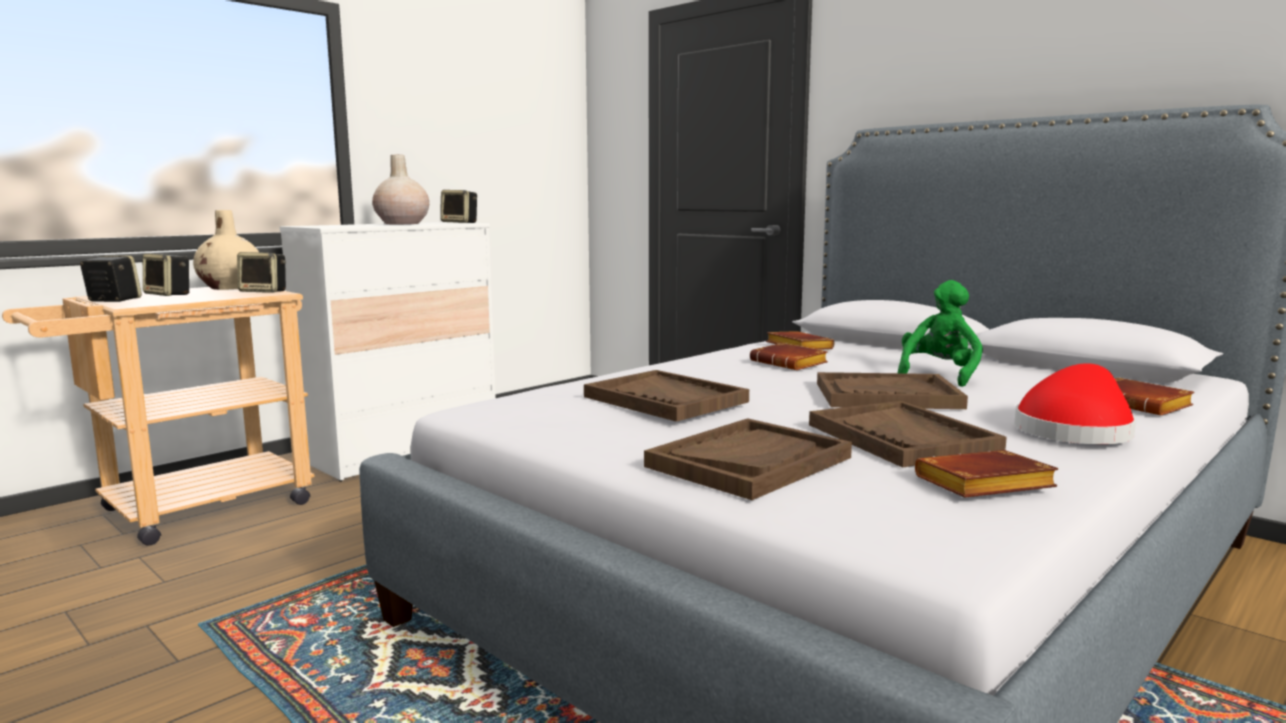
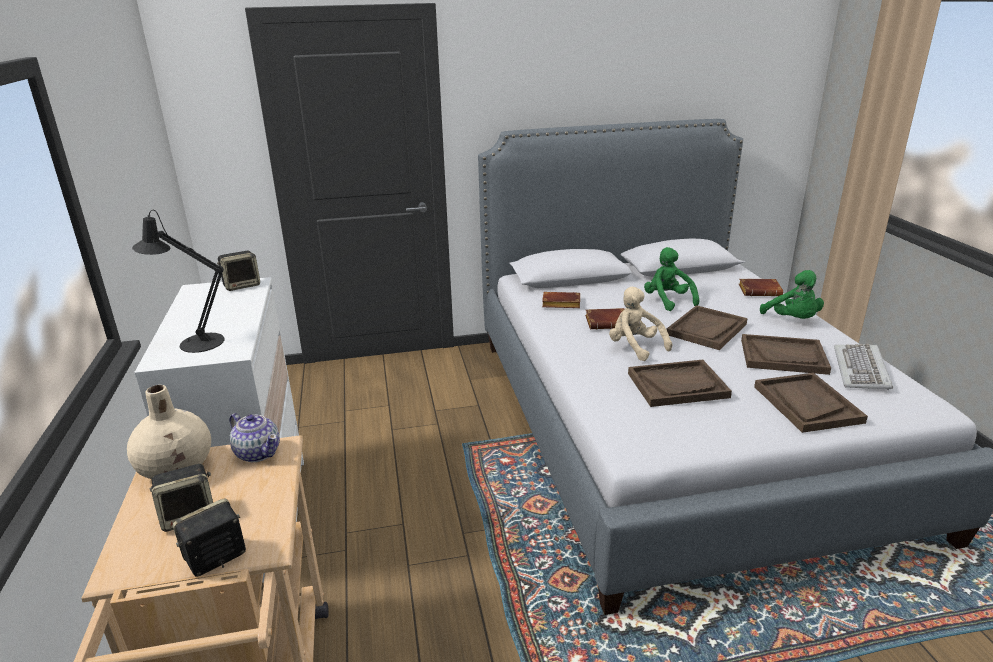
camera: 55 degrees left, 15 degrees up
(264, 292) = (258, 452): speaker -> teapot
(338, 225) = (195, 342): none -> black table lamp
(402, 223) = (210, 310): beige vase -> none
(745, 379) = (635, 347): none -> beige plush toy
(983, 486) = (862, 370): brown book -> keyboard
(1074, 431) = (792, 320): red hat -> green plush toy

